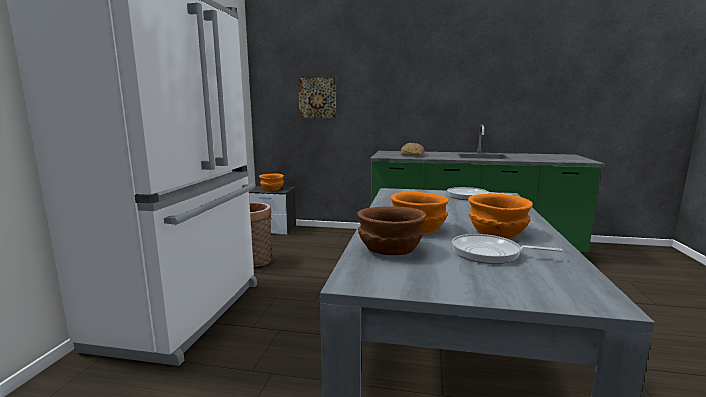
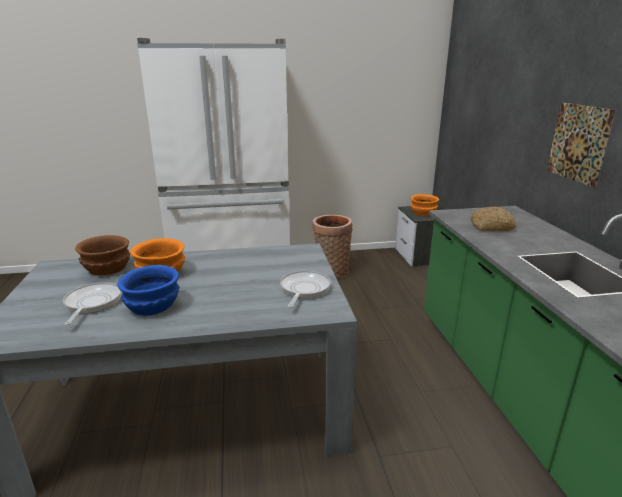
camera: 70 degrees right, 10 degrees up
(317, 98) = (482, 113): picture -> picture (578, 143)
(498, 232) = (153, 306): orange bowl -> blue bowl

